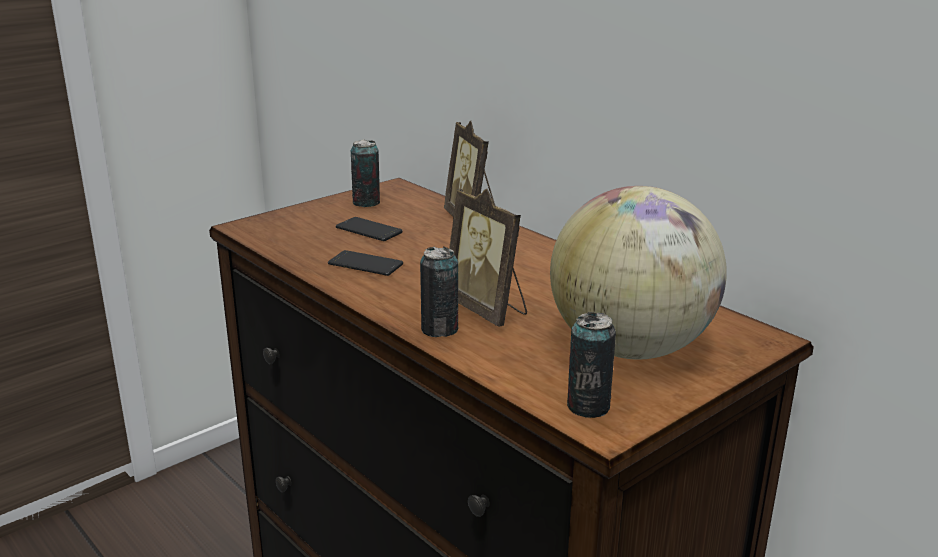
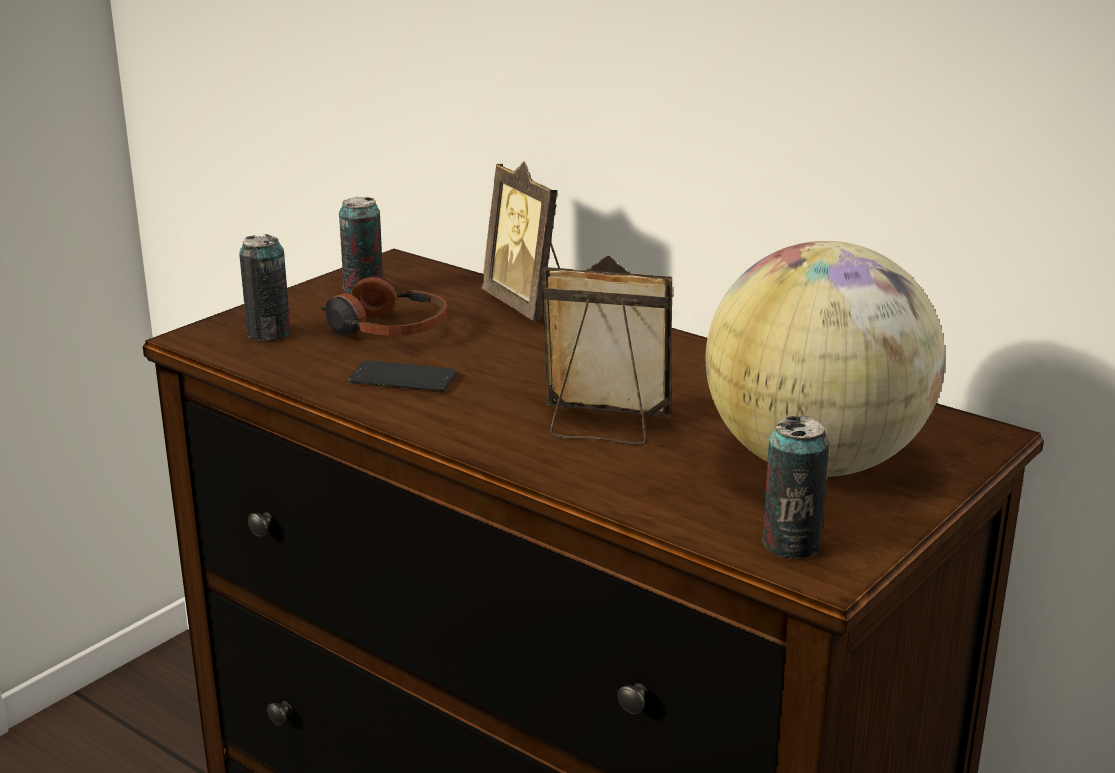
camera: 10 degrees left, 0 degrees up
(369, 230) = (385, 329): phone -> headphones
(439, 329) = (548, 460): can -> can (269, 333)
(488, 309) = (603, 427): picture frame -> picture frame turned 150 degrees clockwise

